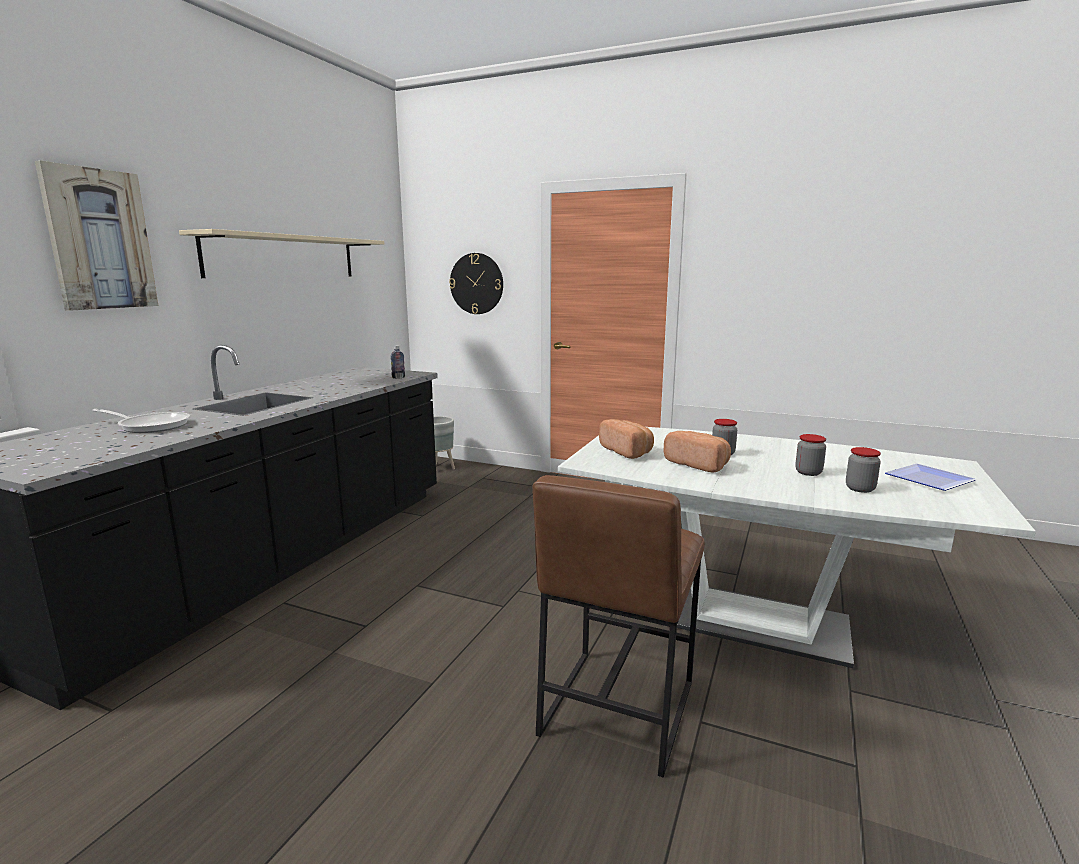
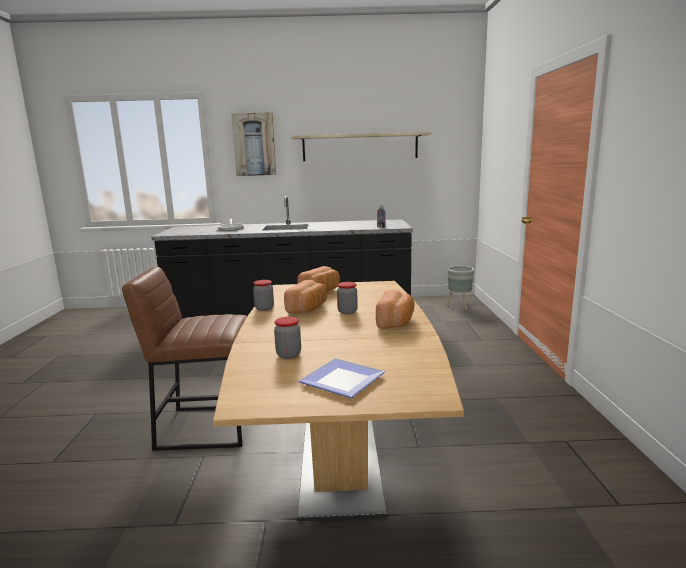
camera: 65 degrees right, 0 degrees up
(476, 283) = (502, 162): wall clock -> none
(753, 621) = (340, 463): white dining table -> brown dining table
(771, 445) = (396, 322): none -> bread
(808, 472) = (320, 337): jar -> jar (264, 308)

